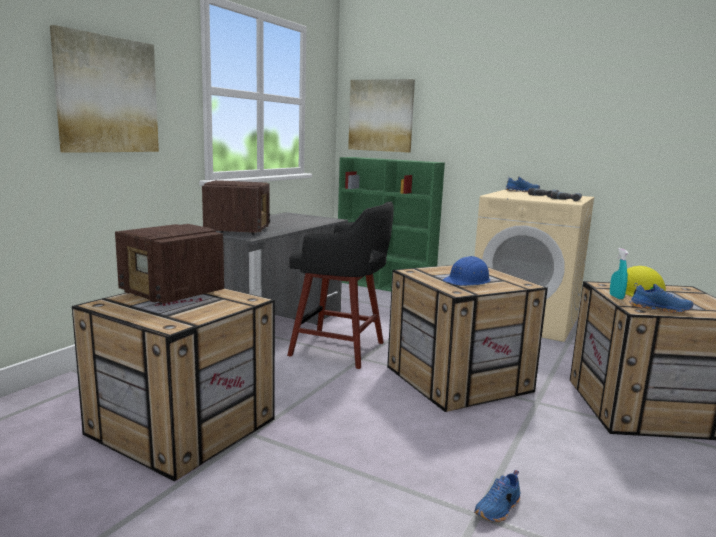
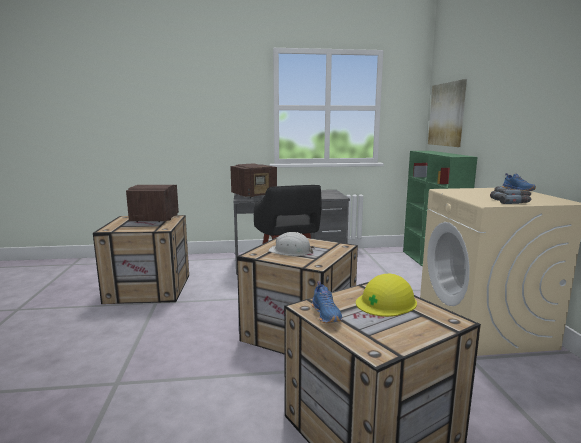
camera: 55 degrees right, 0 degrees up
(107, 95) = (202, 116): picture -> none
(467, 281) = (291, 251): blue hard hat -> white hard hat
(498, 509) = (127, 389): blue shoe -> none
(616, 297) = (339, 295): turquoise spray bottle -> none

